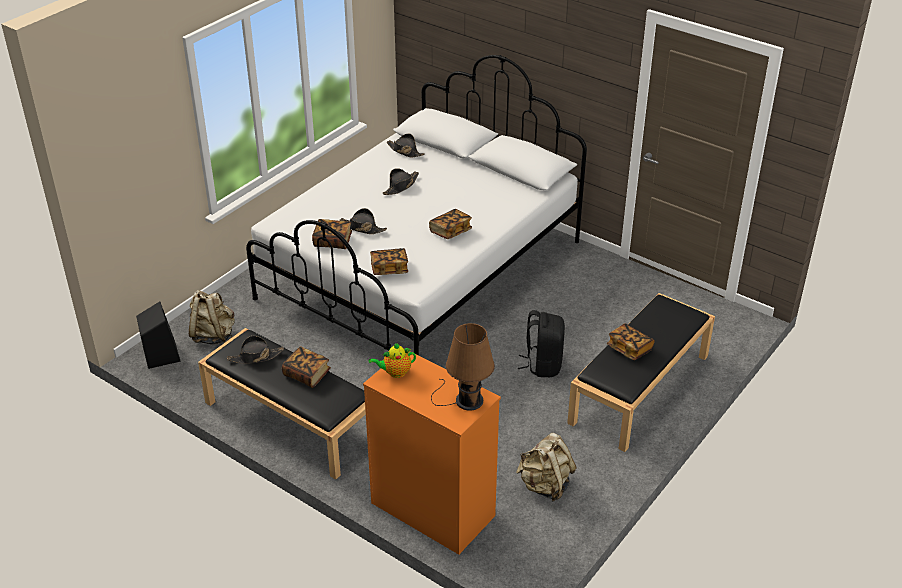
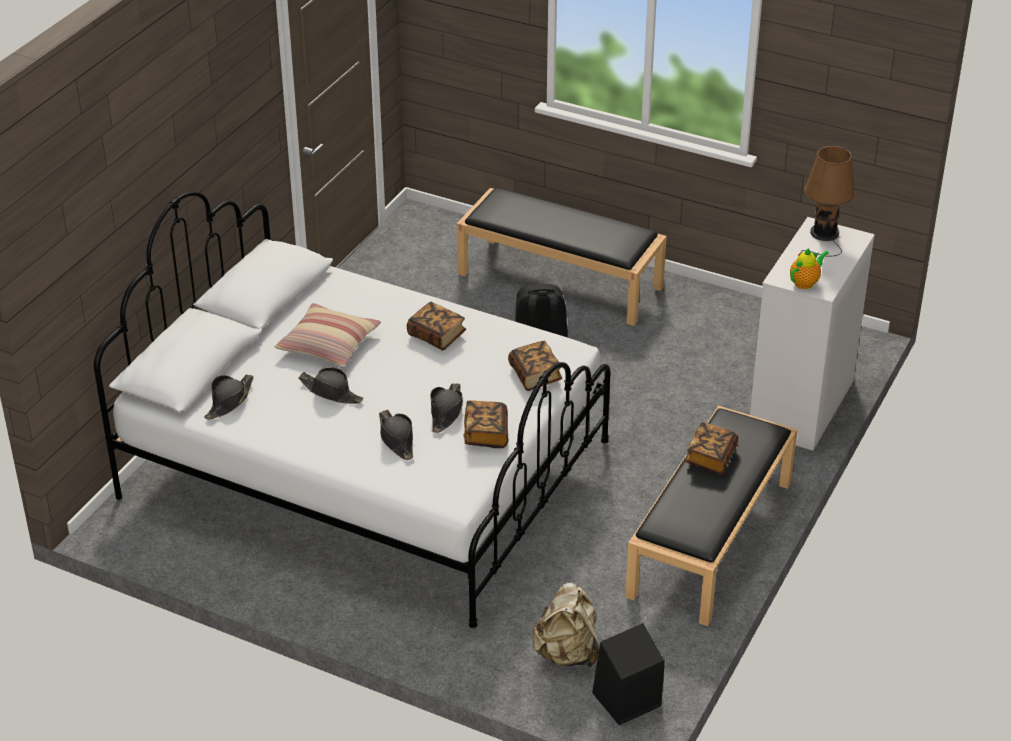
camera: 100 degrees left, 0 degrees up
(255, 357) = (695, 509): black hat -> black hat (396, 439)
(395, 372) = (805, 283): teapot -> teapot turned 105 degrees counterclockwise
(431, 509) = (801, 406): orange dresser -> white dresser
(453, 188) = (328, 344): none -> pillow
(545, 485) = (733, 334): beige backpack -> none
(629, 349) = (576, 232): book -> none

